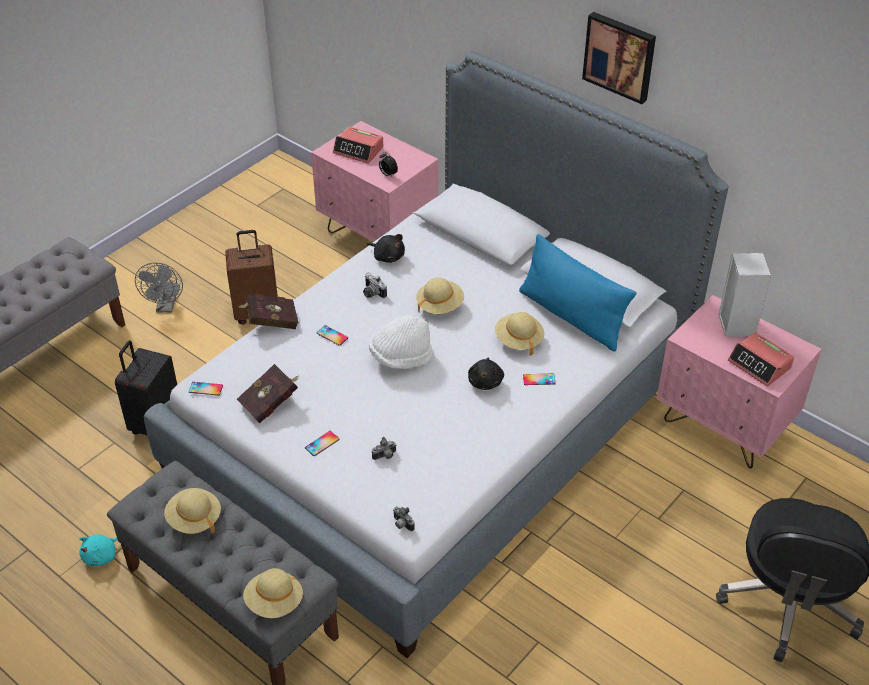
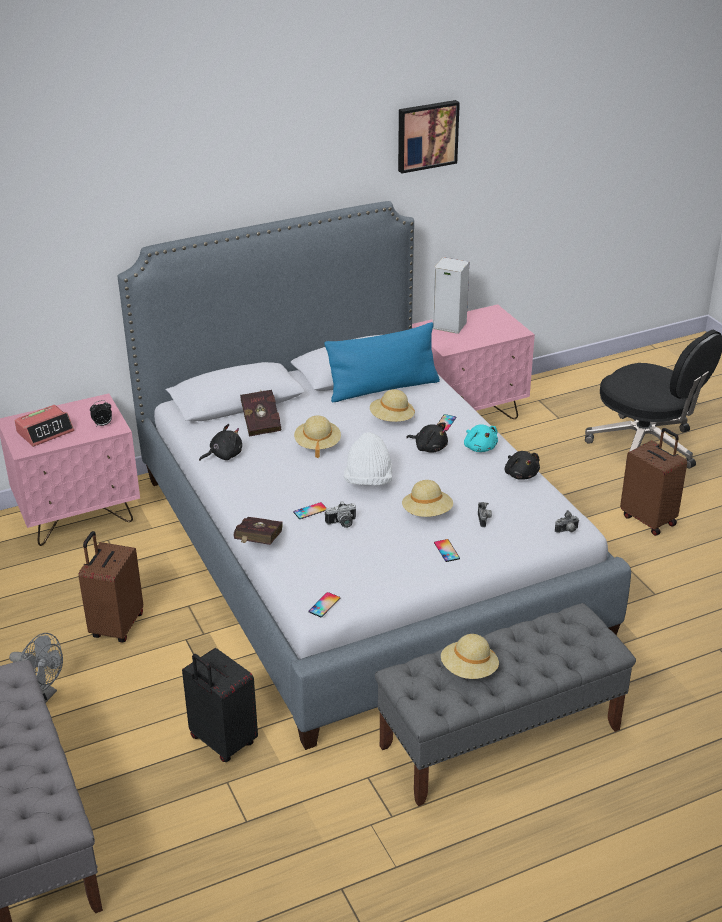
camera: 65 degrees left, 10 degrees down
(102, 556) = (387, 824): turquoise plush toy -> turquoise plush toy (479, 447)
(271, 403) = (374, 568): red book -> red book (261, 422)
(274, 602) = (596, 640): beige hat -> beige hat (427, 513)
(372, 293) = (268, 476): camera -> camera (342, 523)
(482, 462) = (521, 474): none -> black plush toy
(620, 56) = (286, 168): picture -> picture (426, 135)
(640, 641) = (649, 519): none -> brown suitcase
(759, 365) = (497, 330): alarm clock -> none

